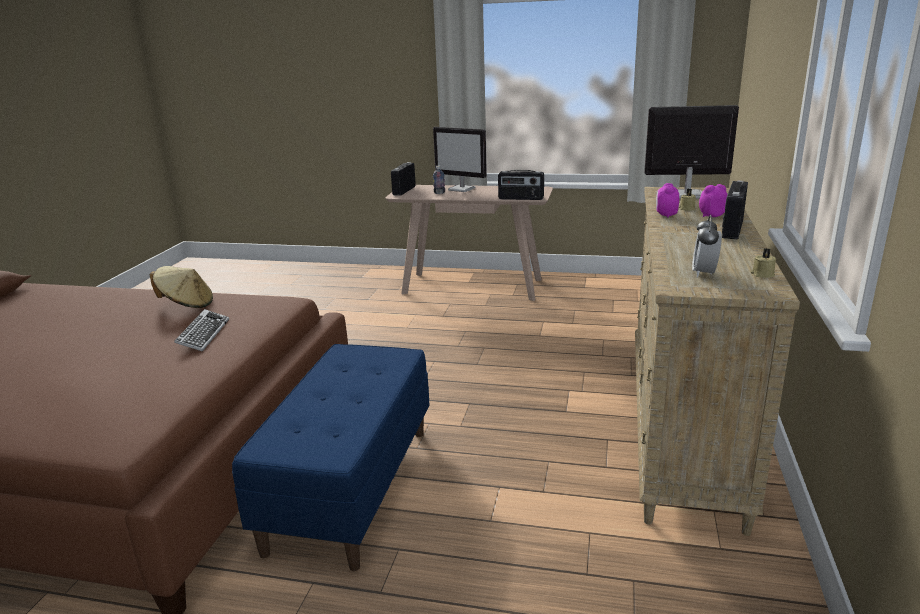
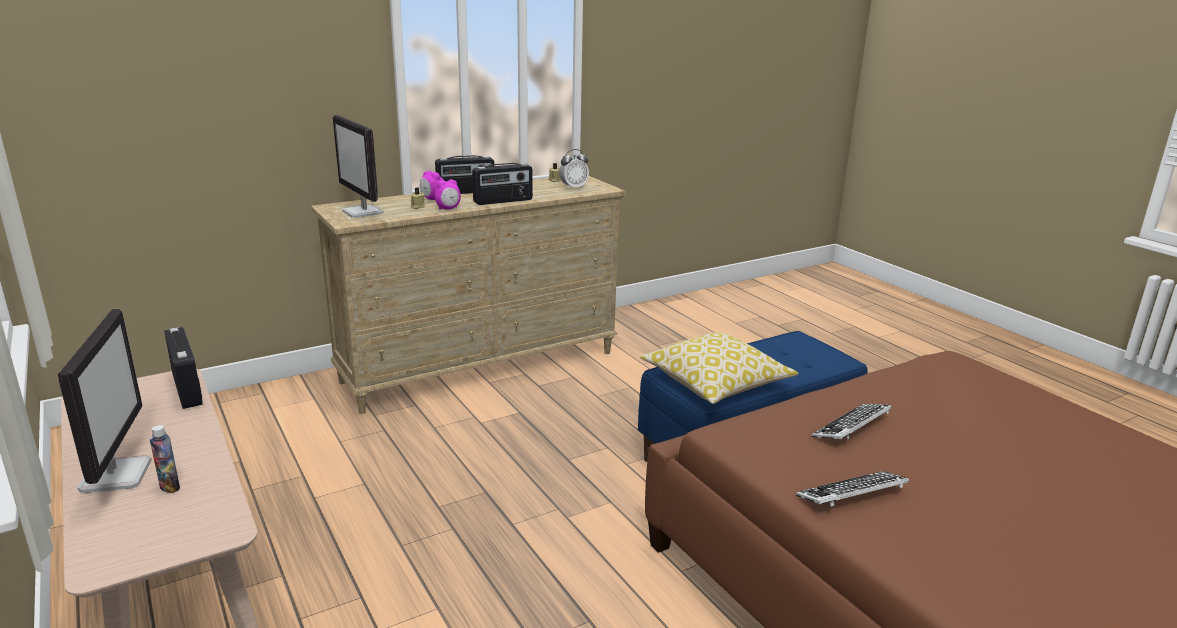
camera: 135 degrees left, 0 degrees up
(186, 304) = (852, 495): beige hat -> keyboard
(355, 365) = (715, 384): none -> pillow
(403, 191) = (161, 548): radio -> radio (503, 201)

